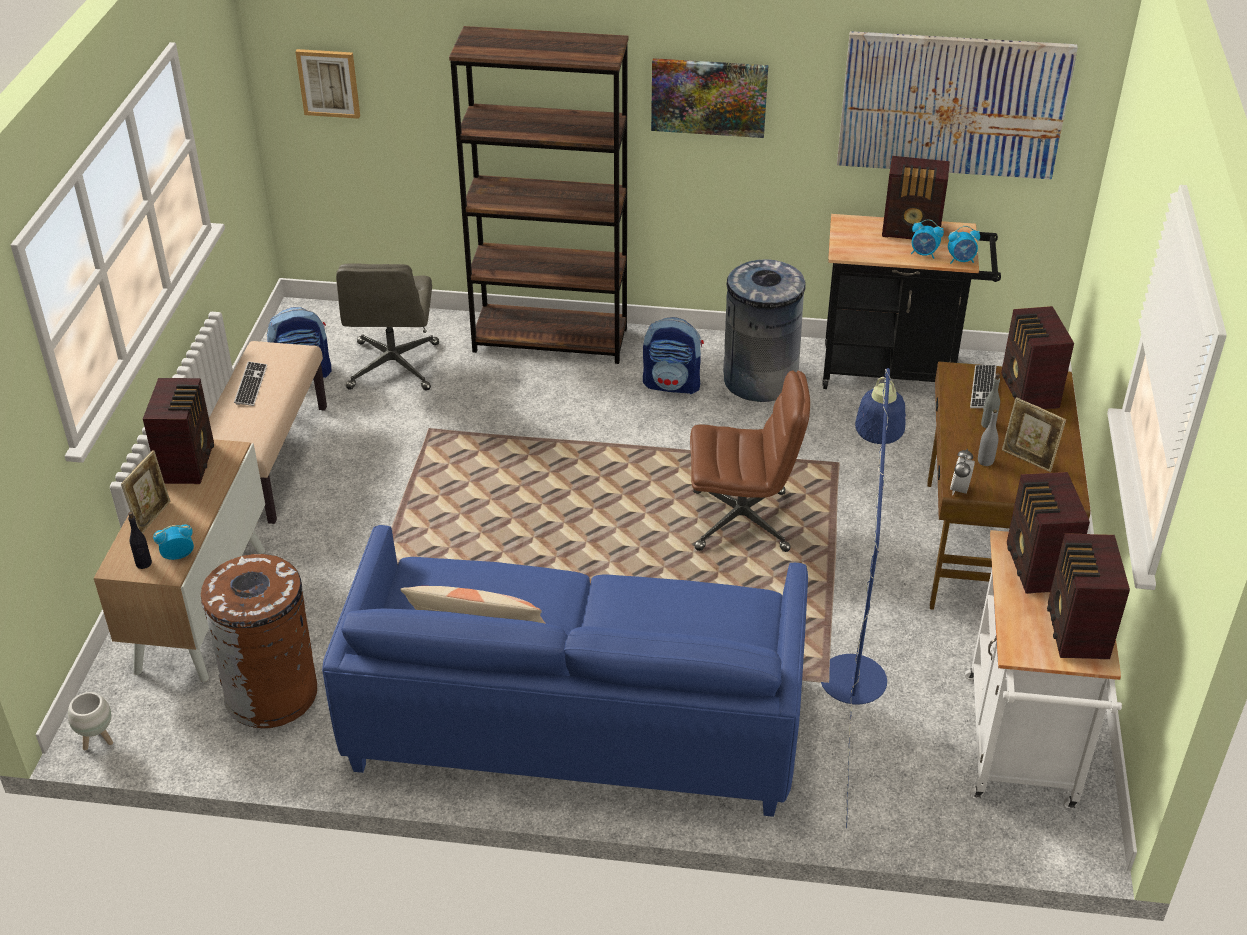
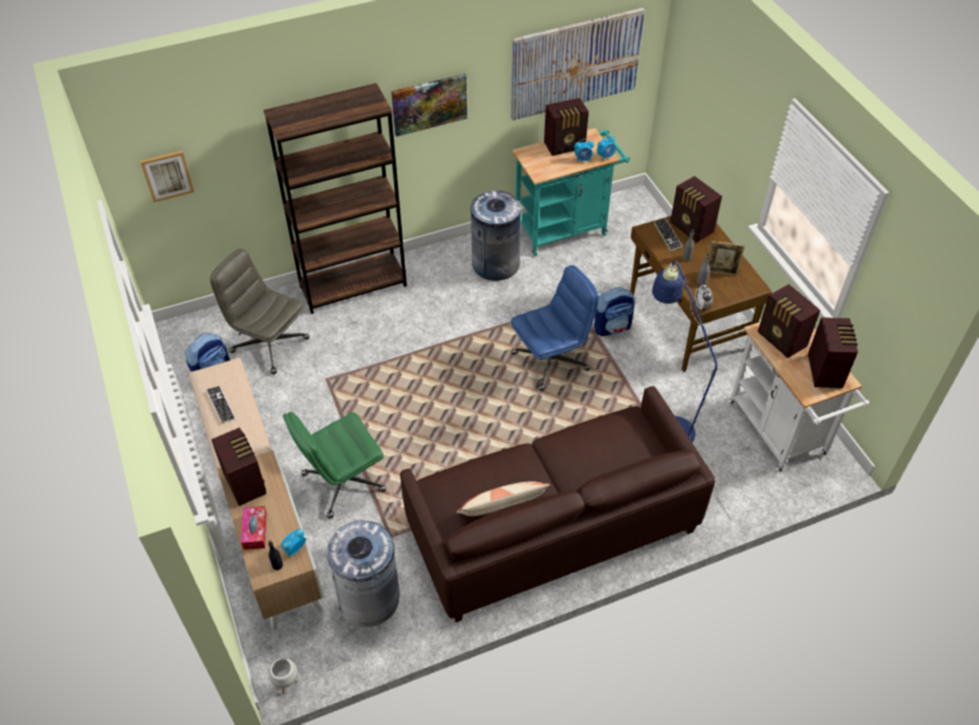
camera: 30 degrees left, 10 degrees up
(152, 517) = (255, 531): picture frame -> tissue box
(272, 693) = (369, 598): brown trash can -> grey trash can
(351, 551) = (342, 483): none -> green office chair
(393, 367) = (269, 345): grey office chair -> grey office chair turned 150 degrees clockwise
(574, 718) = (551, 527): blue sofa -> brown sofa
(672, 384) = (448, 287): backpack -> backpack (612, 327)
(742, 520) = (551, 361): brown office chair -> blue office chair
(896, 372) = (565, 228): black cart -> turquoise cart
(1076, 632) = (825, 370): radio -> radio turned 150 degrees counterclockwise

